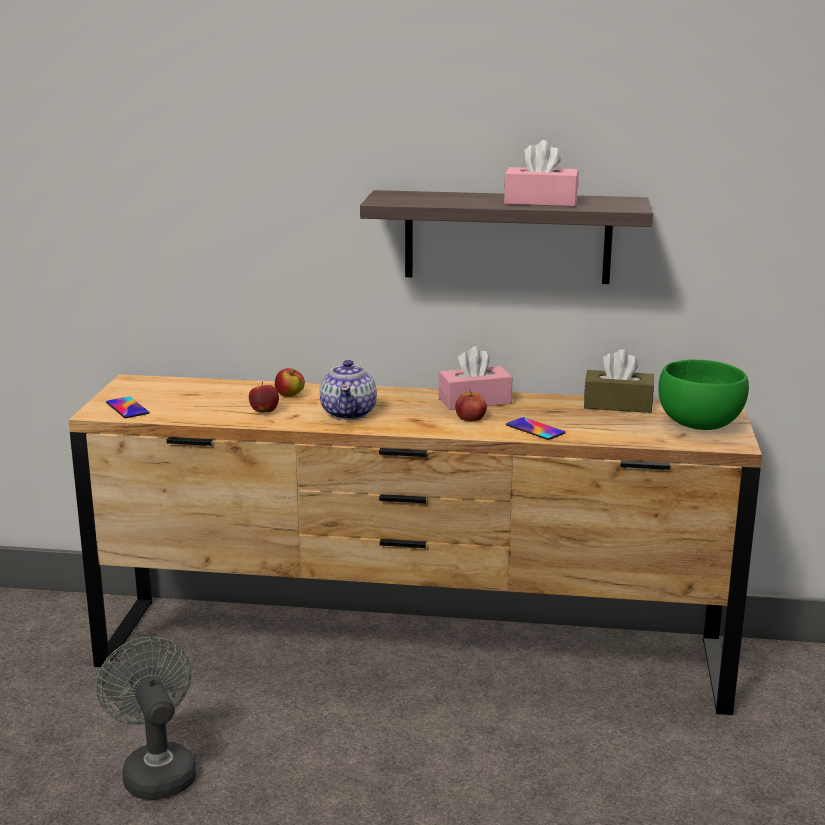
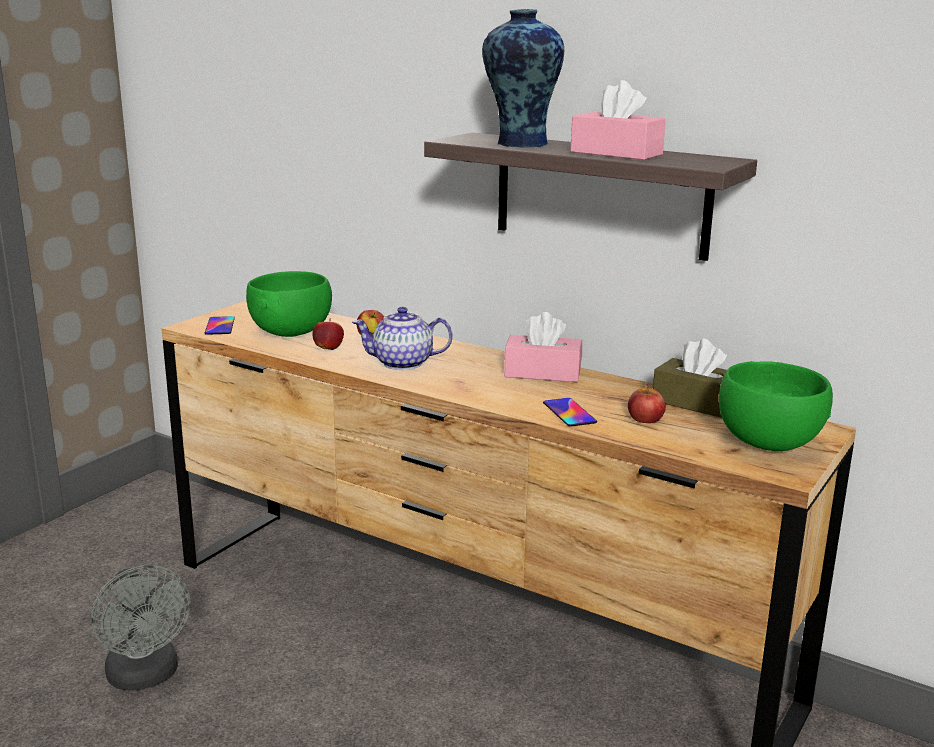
camera: 25 degrees right, 0 degrees up
(156, 770) = (146, 677): grey fan -> grey fan turned 150 degrees clockwise
(207, 402) = (292, 332): none -> green bowl
(349, 413) = (403, 363): teapot -> teapot turned 60 degrees clockwise
(446, 199) = (519, 144): none -> vase
(470, 417) = (516, 388): apple -> apple (645, 418)

